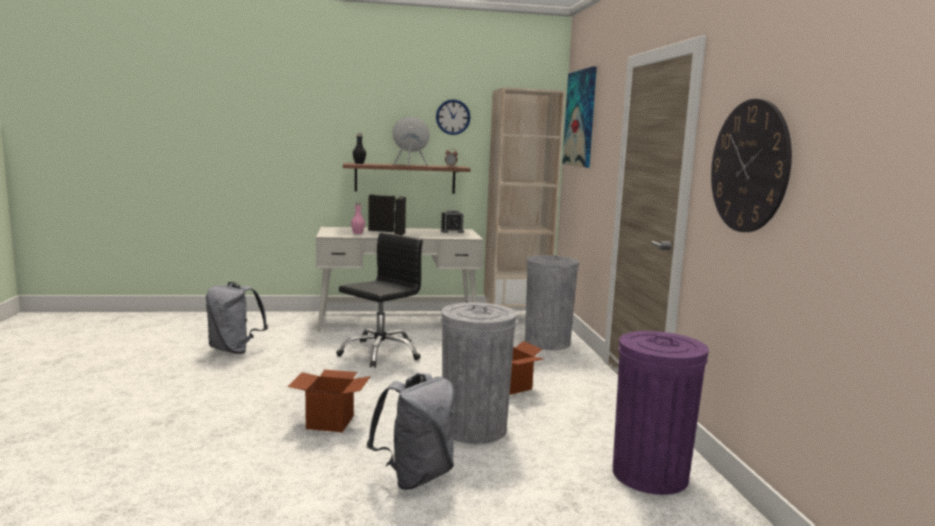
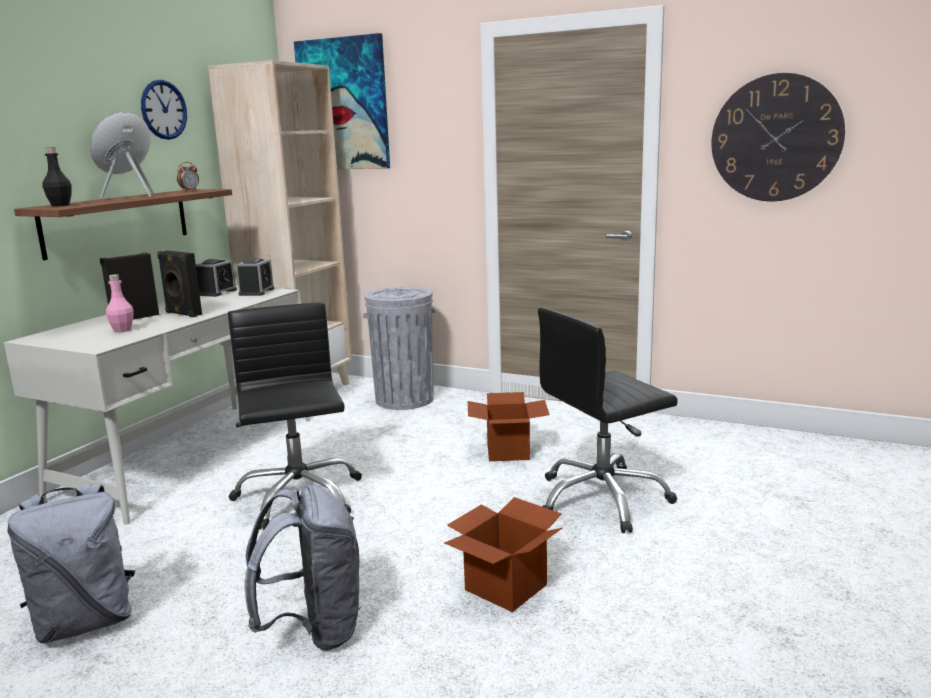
camera: 55 degrees left, 5 degrees up
(416, 476) = (703, 563): grey backpack -> grey backpack (314, 630)
(464, 235) = (256, 292): none -> alarm clock
(474, 428) = (602, 499): grey trash can -> black office chair
(650, 474) = (755, 451): purple trash can -> none

